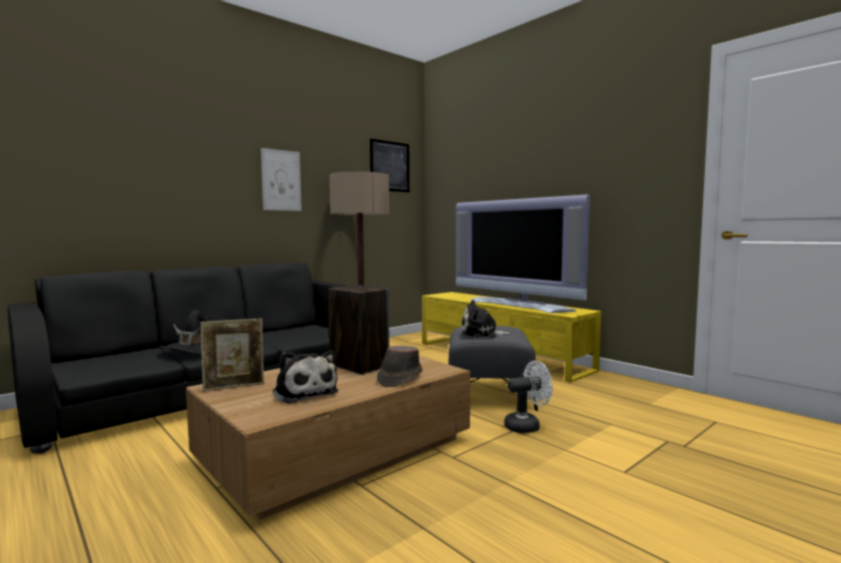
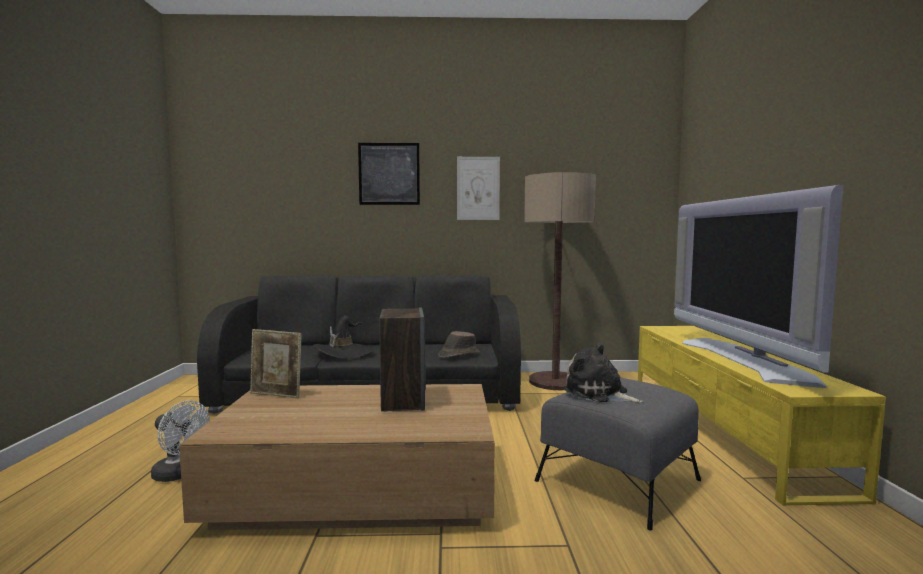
camera: 40 degrees right, 0 degrees up
(304, 392) = (301, 416): plush toy -> none
(389, 166) = (622, 162): picture -> picture (389, 174)
(399, 378) = (402, 427): brown hat -> brown hat (458, 355)
(527, 426) = (596, 548): white fan -> white fan (180, 474)

